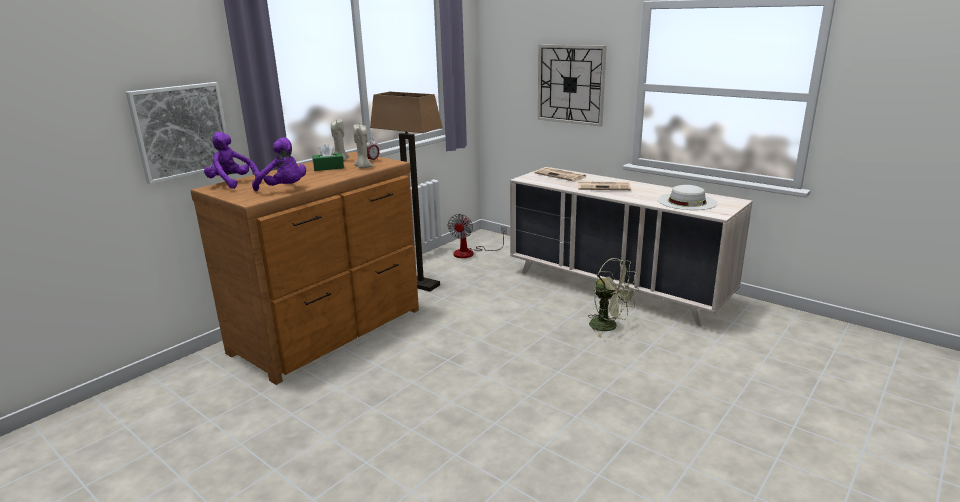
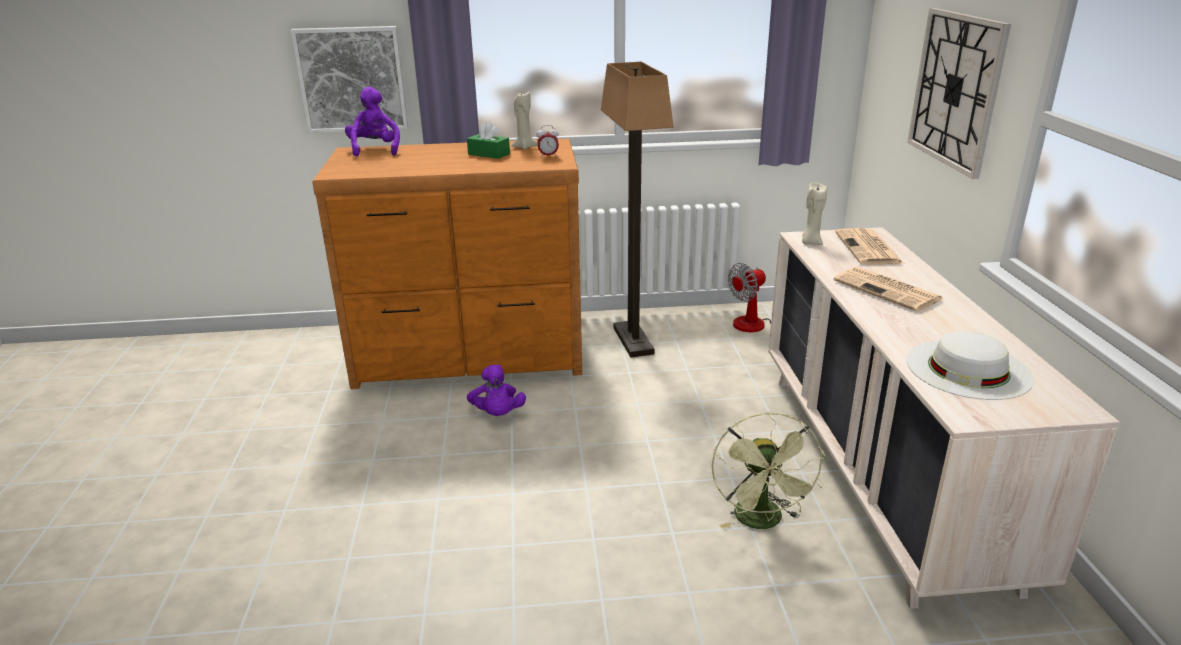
camera: 45 degrees right, 5 degrees up
(284, 189) = (387, 169): purple plush toy -> purple plush toy (497, 414)
(363, 167) = (516, 163): beige candle -> beige candle (810, 242)

